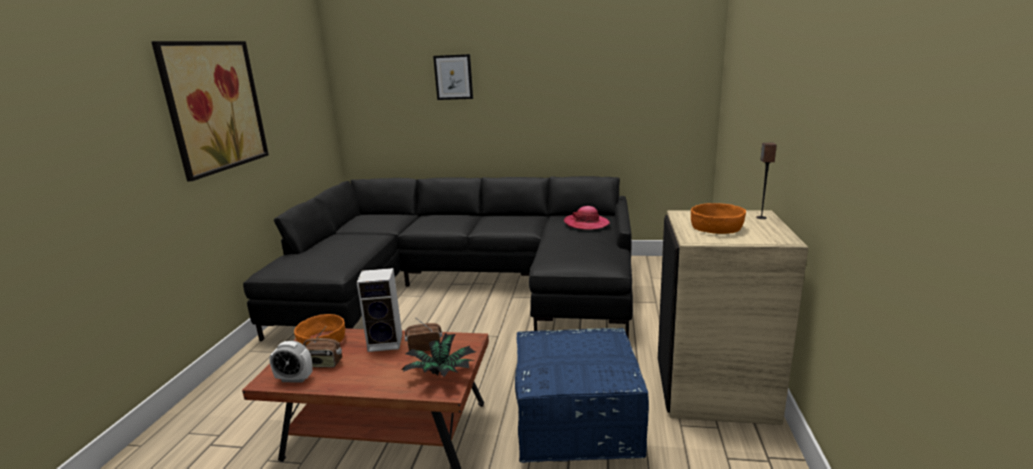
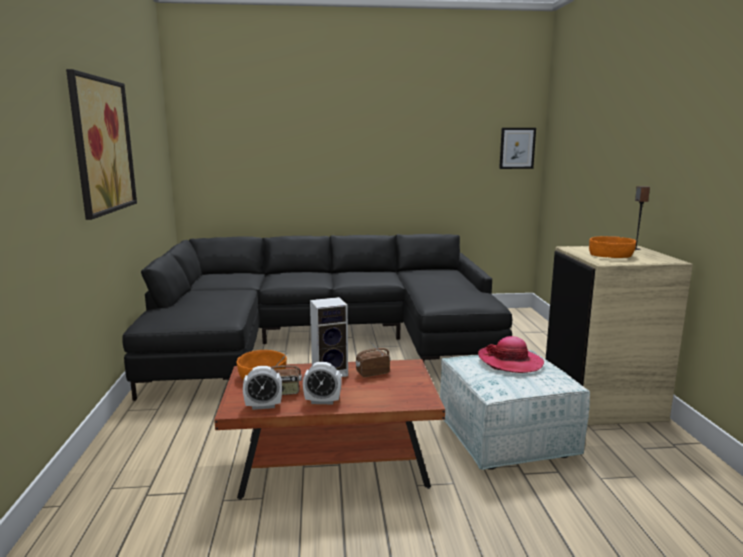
camera: 15 degrees left, 5 degrees down
(351, 379) = (322, 401): none -> alarm clock
(441, 375) = (407, 391): potted plant -> none
(453, 77) = (302, 138): picture -> picture (517, 148)
(576, 425) = (506, 438): blue ottoman -> white ottoman
(586, 224) = (441, 275): hat -> hat (510, 362)

